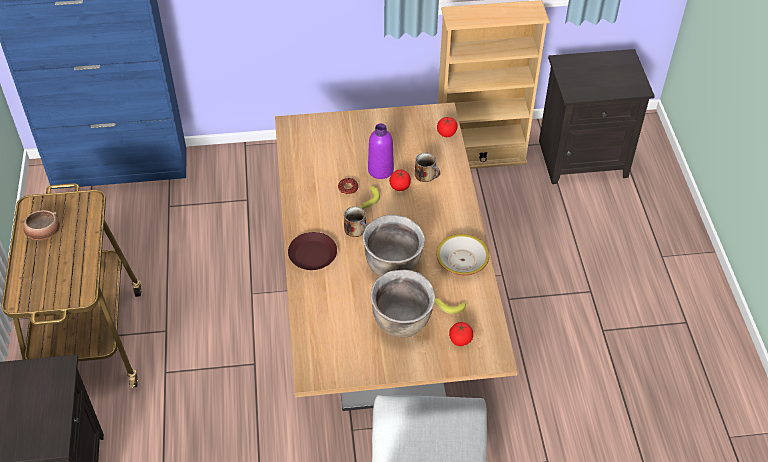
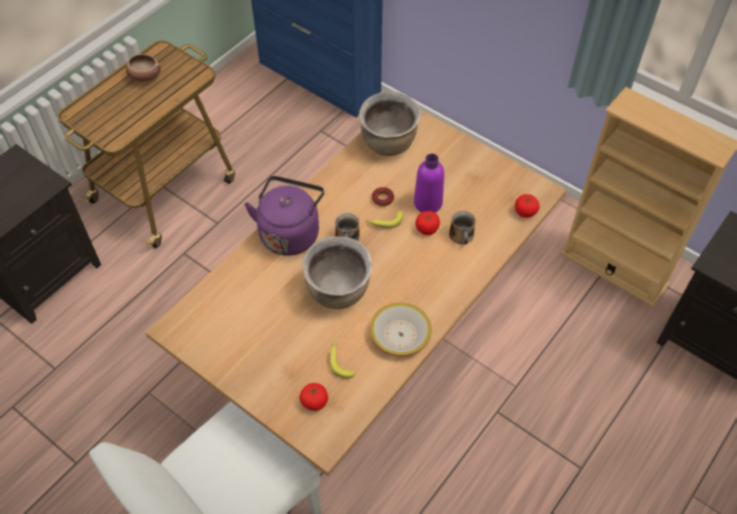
camera: 45 degrees right, 5 degrees up
(313, 254) = (290, 232): brown plate -> purple kettle
(402, 322) = (288, 346): brown cooking pot -> brown cooking pot (389, 144)

